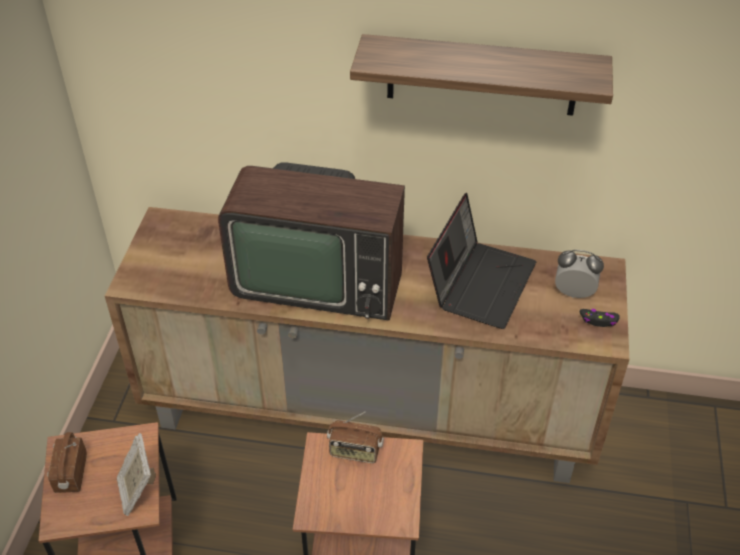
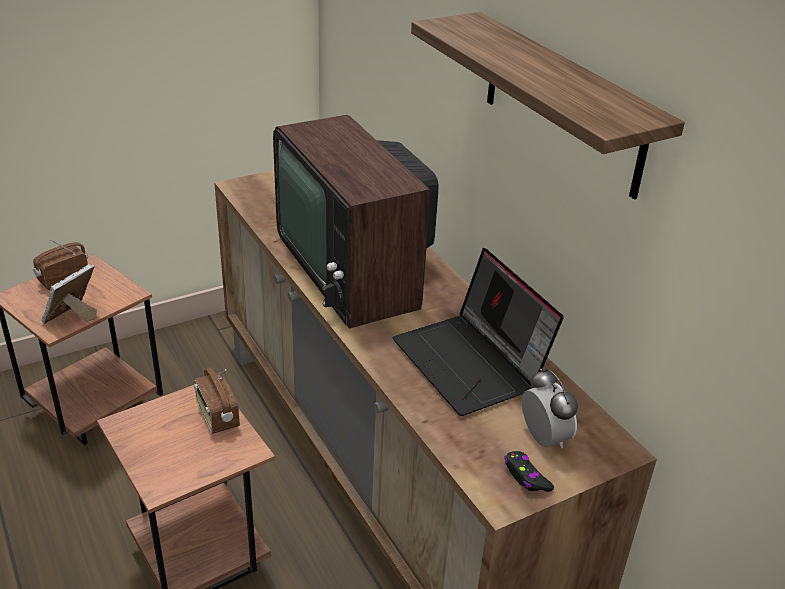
camera: 50 degrees right, 10 degrees down
(480, 282) = (472, 363): laptop -> laptop turned 75 degrees clockwise

